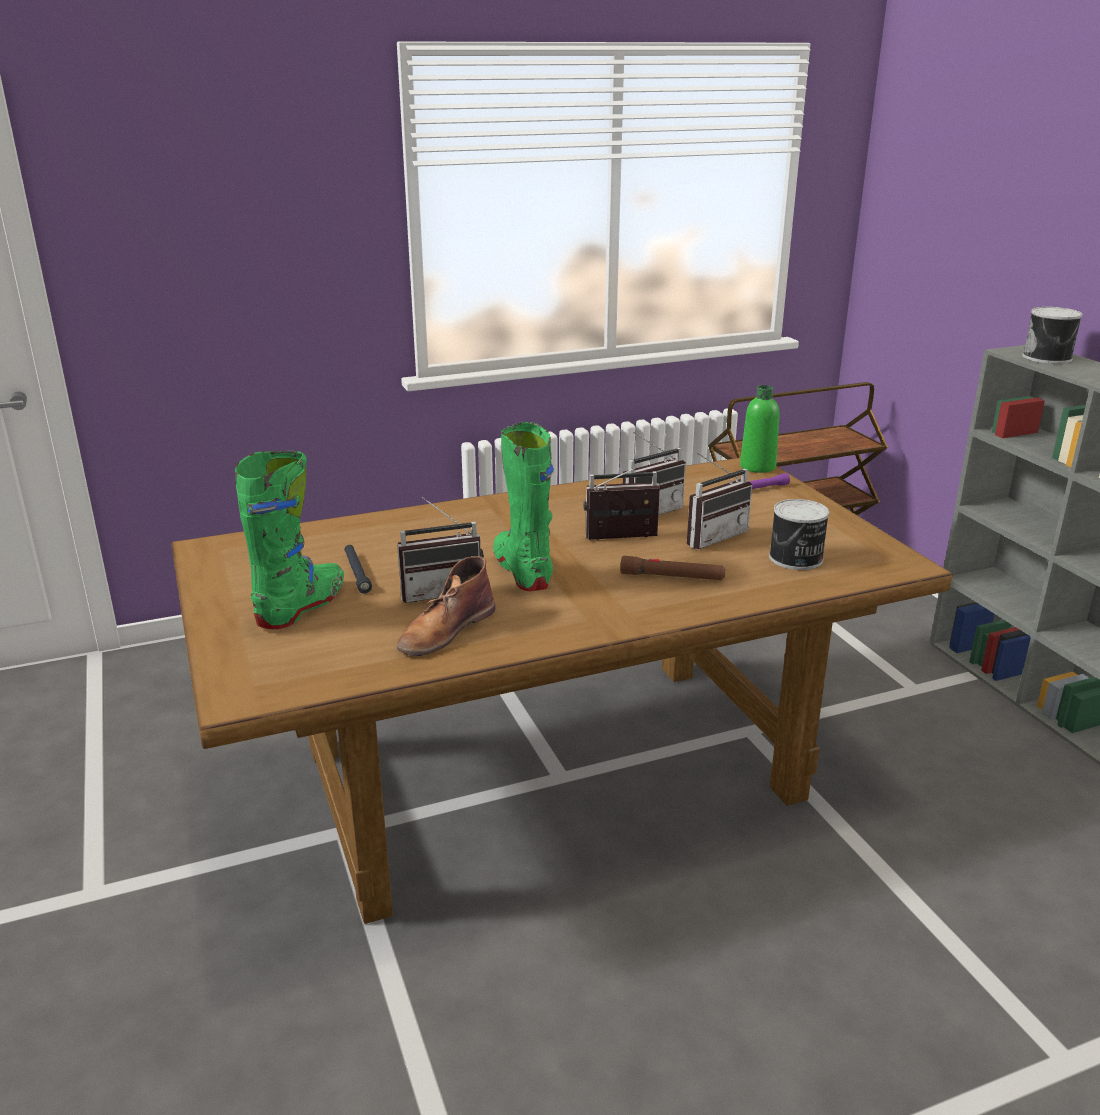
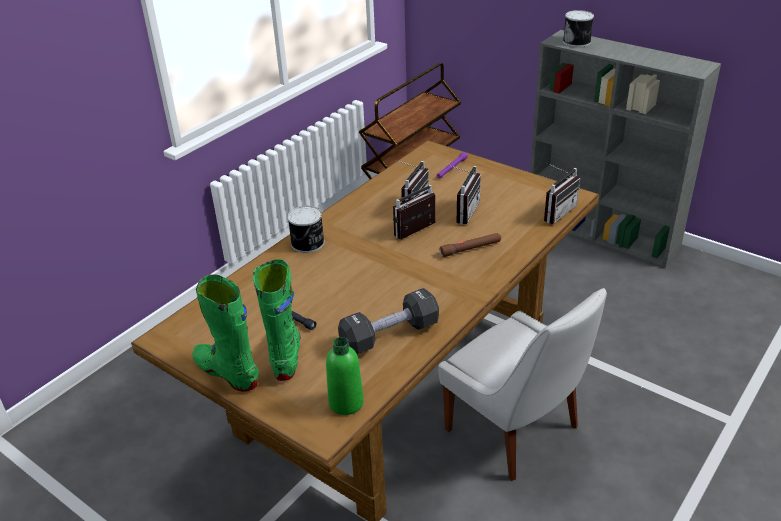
camera: 30 degrees left, 10 degrees up
(440, 591) = (356, 309): radio -> radio (555, 211)
(445, 630) = (389, 335): brown boot -> black dumbbell
(522, 571) = (386, 276): green boot -> green boot (227, 372)
(664, 900) = (515, 431): none -> white chair
(757, 467) = (436, 150): green bottle -> green bottle (346, 403)
(796, 559) = (520, 212): can -> can (308, 243)

